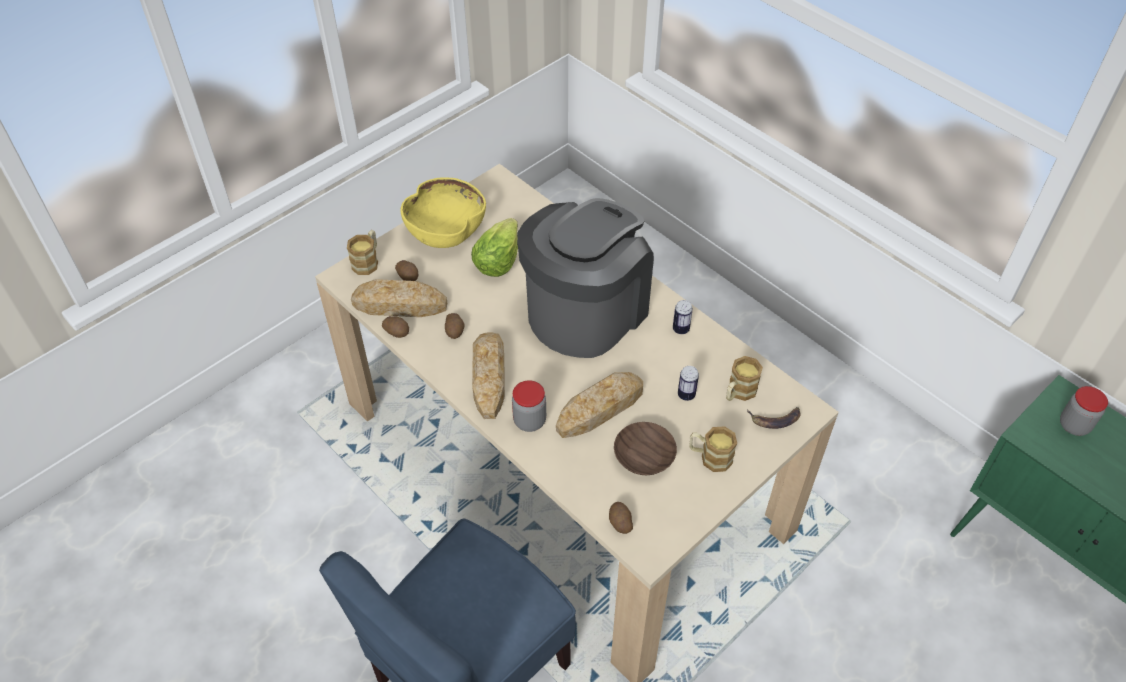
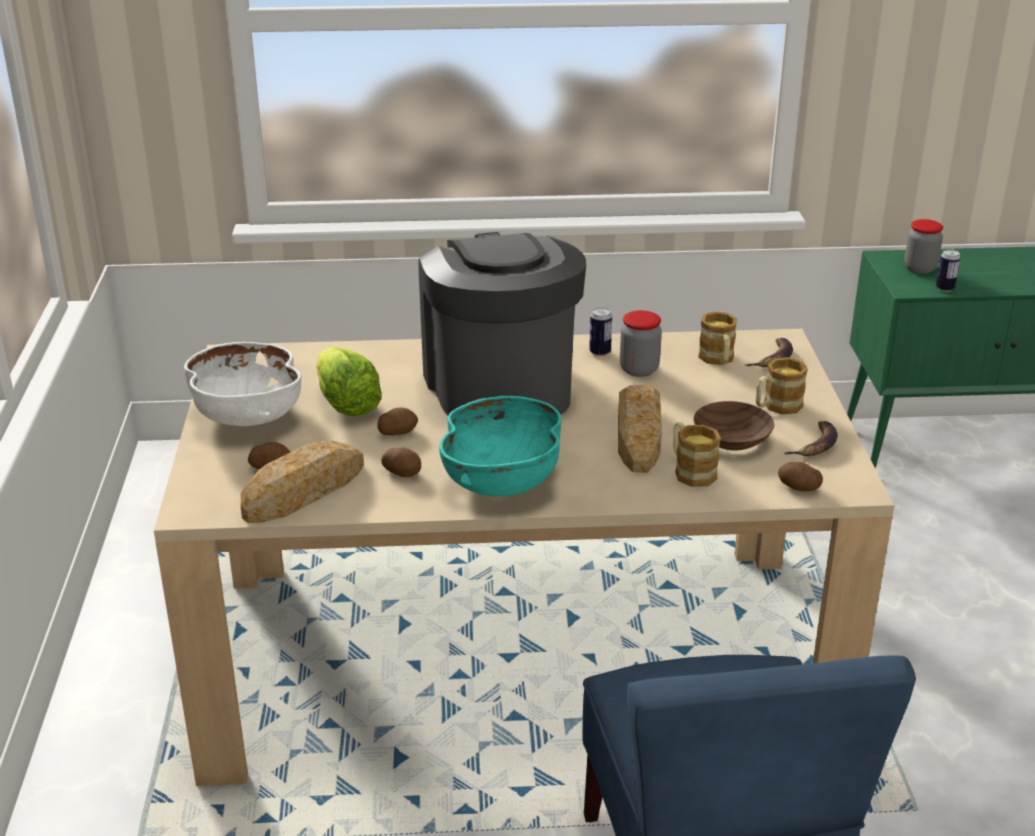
camera: 50 degrees left, 20 degrees down
(367, 261) = (198, 483): mug -> mug (690, 471)
(397, 331) = (342, 509): potato -> potato (397, 432)
(445, 232) = (246, 416): yellow bowl -> white bowl
(489, 377) = (502, 480): bread -> turquoise bowl
(529, 421) = (598, 481): jar -> jar (639, 369)
(682, 503) = (815, 444): none -> banana
(686, 395) = (685, 385): can -> can (945, 289)

